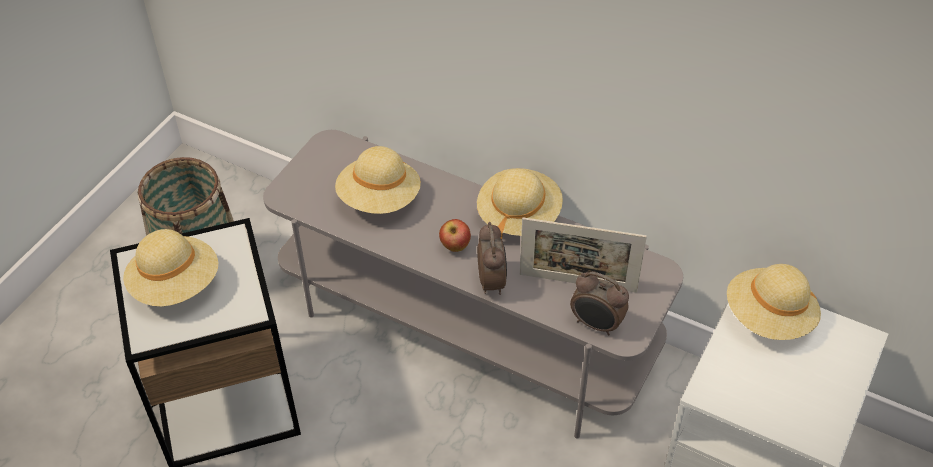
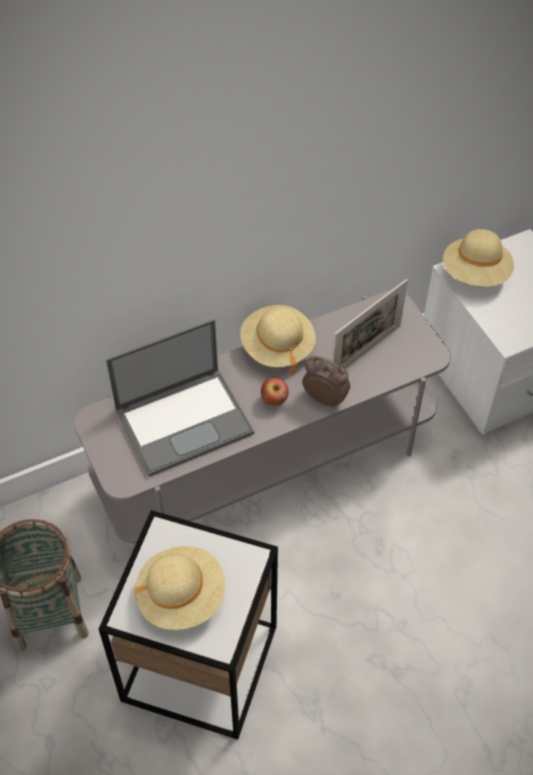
camera: 55 degrees left, 5 degrees up
(379, 199) = (185, 420): beige hat -> laptop
(596, 324) = (409, 364): alarm clock -> none

